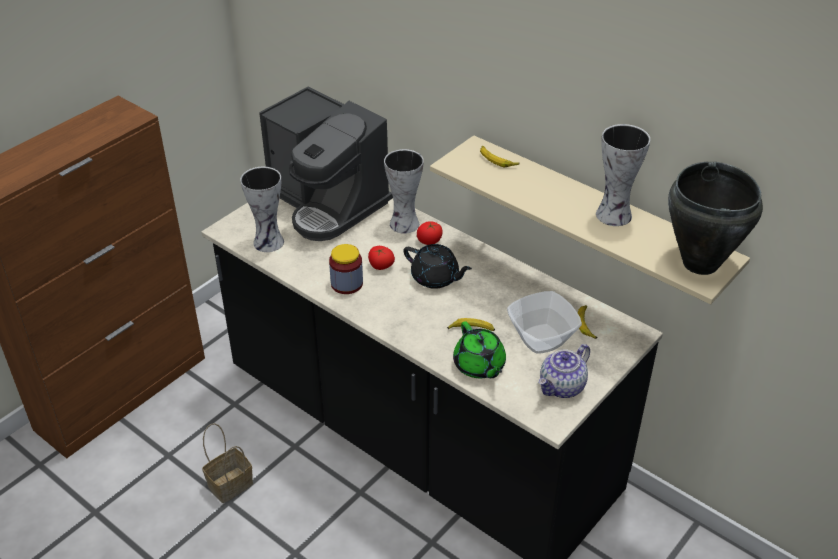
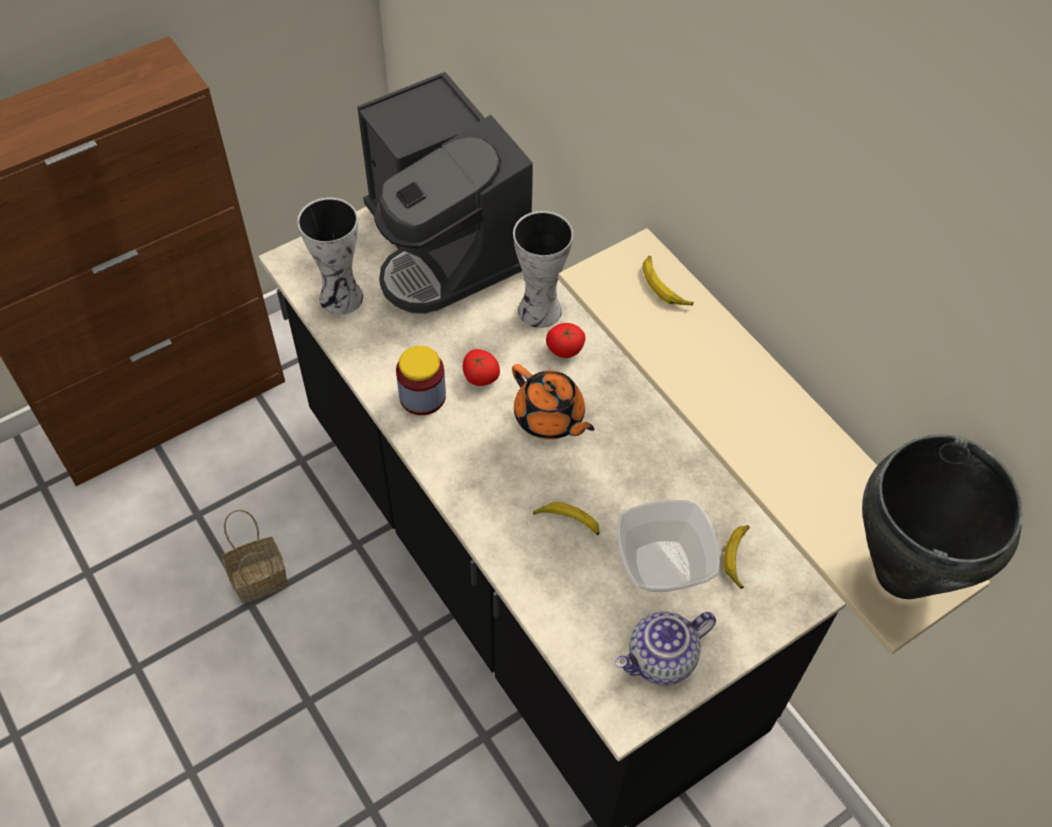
camera: 15 degrees right, 15 degrees up
(435, 278) = (550, 418): black teapot -> orange teapot
(479, 366) = (556, 589): green teapot -> none
(613, 216) = (801, 442): vase -> none

